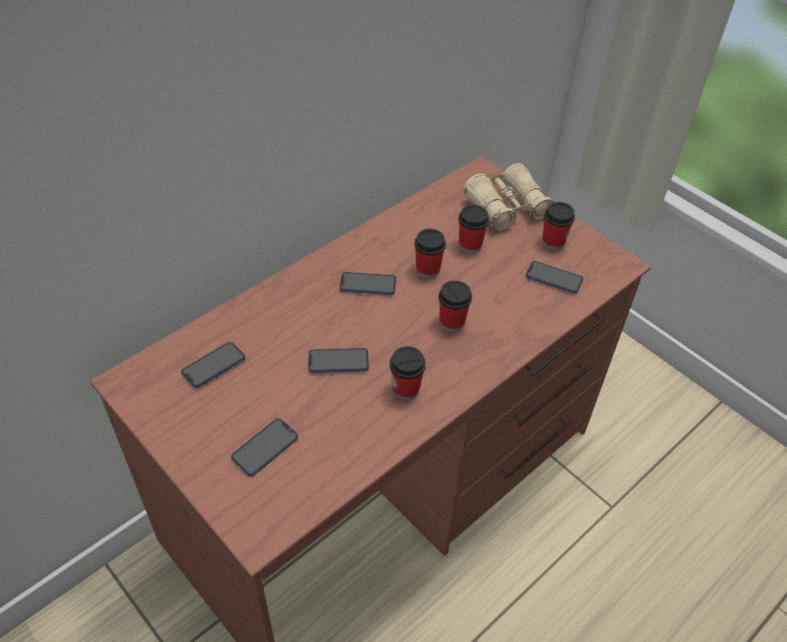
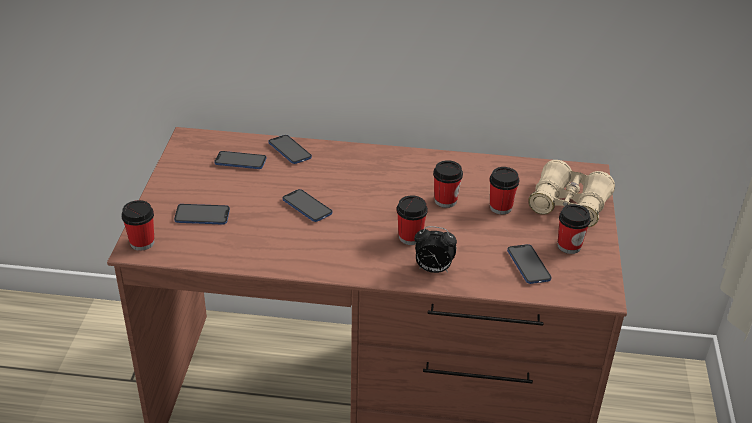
camera: 50 degrees right, 10 degrees down
(368, 285) = (392, 183): phone -> phone (290, 150)
(405, 389) = (321, 247): cup -> cup (142, 242)
(505, 336) = (433, 269): none -> alarm clock

